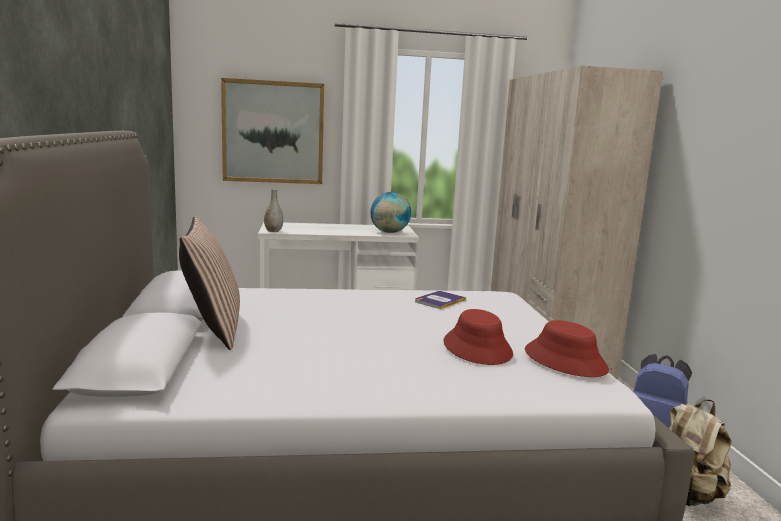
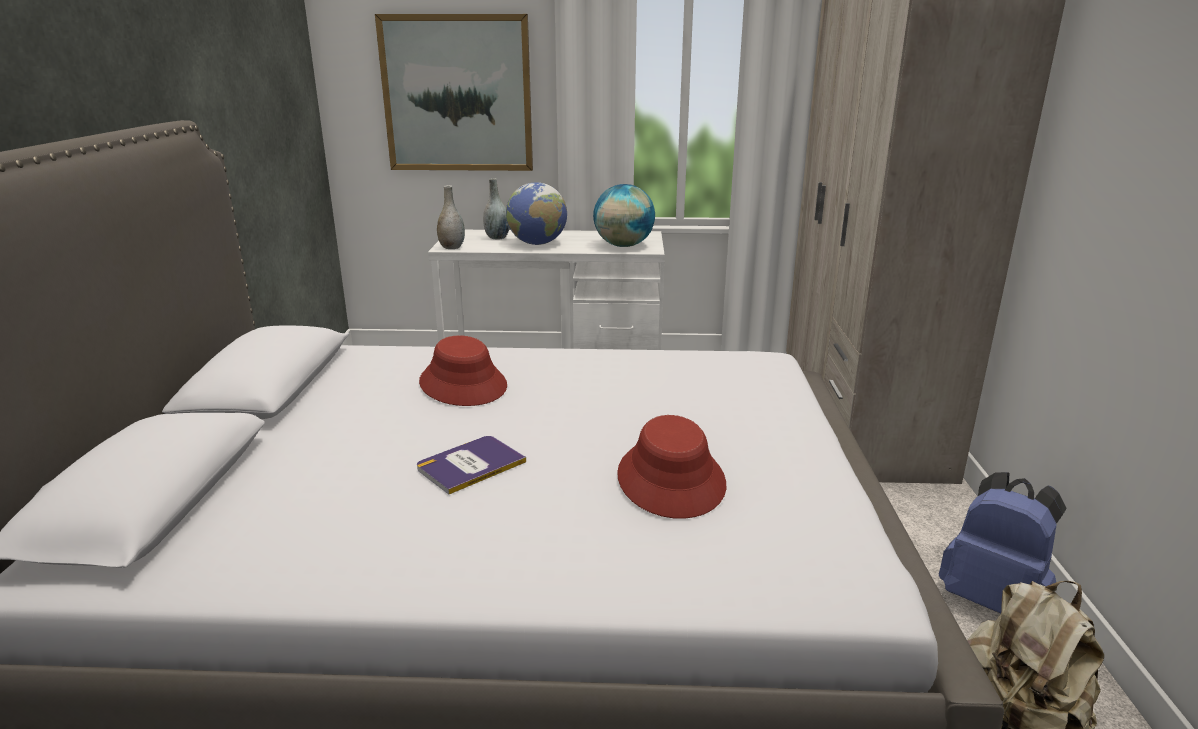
camera: 10 degrees right, 10 degrees up
(212, 329) = (289, 429): pillow -> none
(301, 227) = (497, 238): none -> grey vase
(331, 230) = (537, 244): none -> globe
(439, 300) = (658, 373): book -> book (470, 465)
(565, 360) = (811, 511): red hat -> red hat (463, 384)

